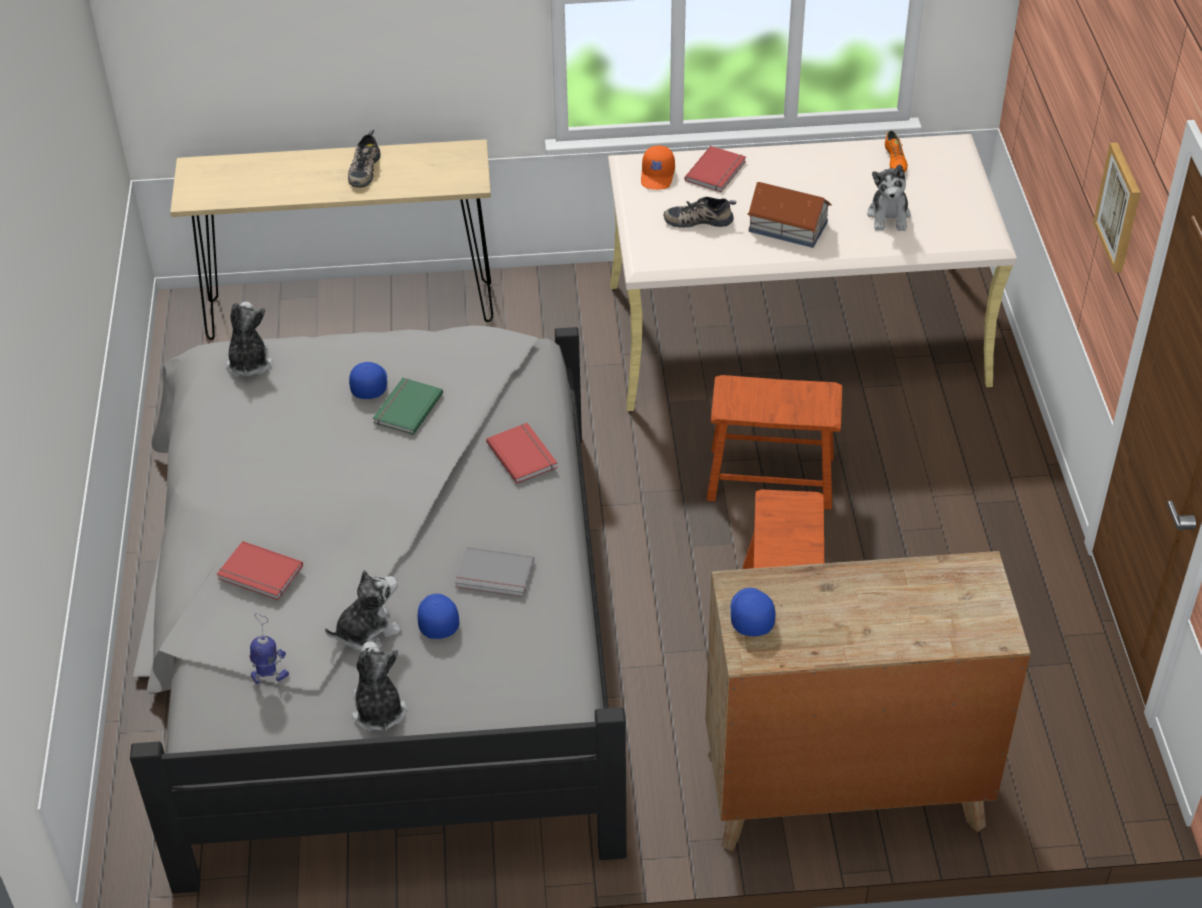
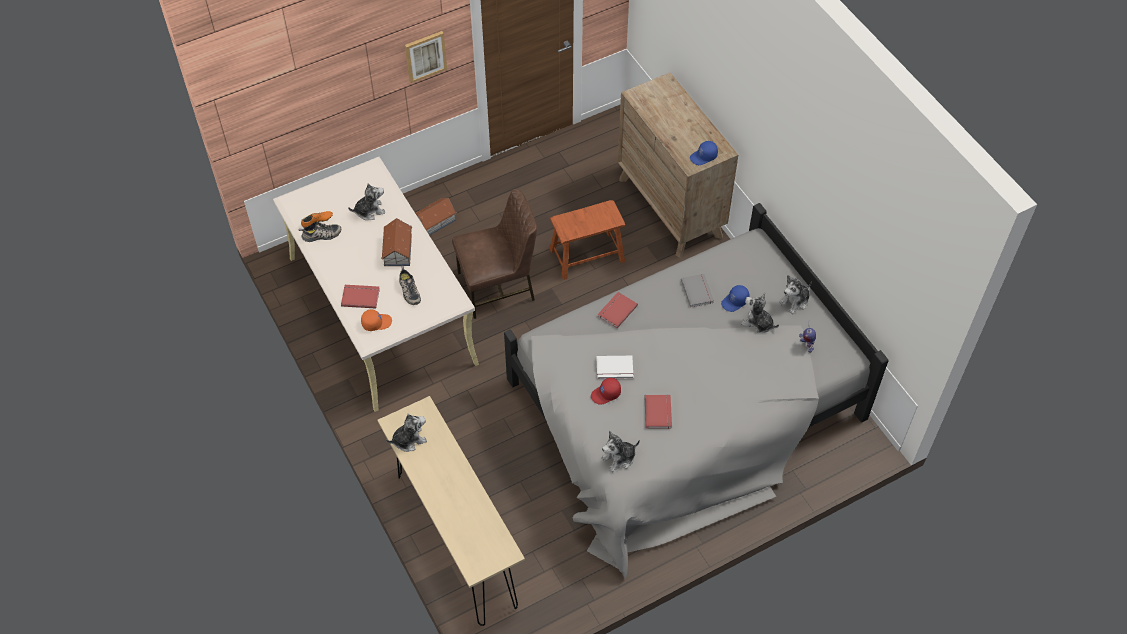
camera: 115 degrees left, 10 degrees up
(259, 574) = (755, 378): red book -> red book (659, 412)
(363, 169) = (435, 471): shoe -> shoe (321, 235)
(368, 384) = (606, 394): blue cap -> red cap
(406, 408) = (615, 369): green book -> white book
(432, 158) = (409, 439): none -> plush toy
(771, 477) = (498, 287): brown stool -> brown chair
(959, 439) = (434, 221): none -> toy house

